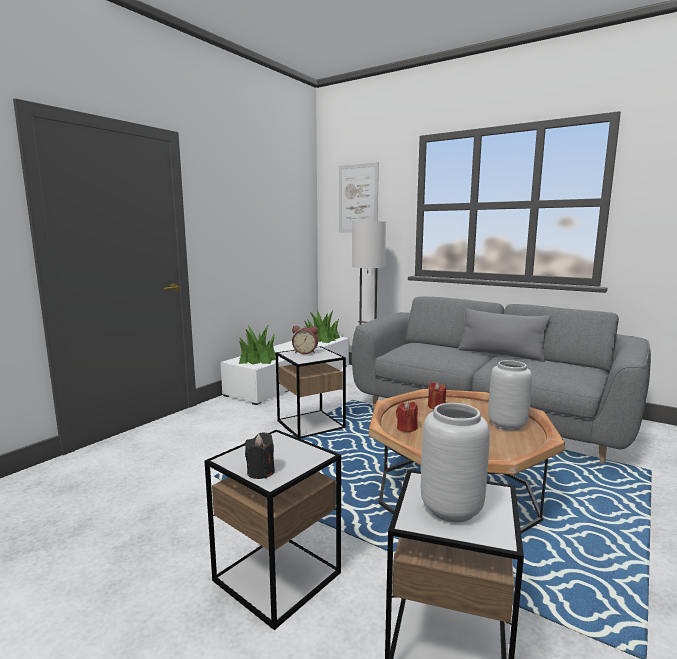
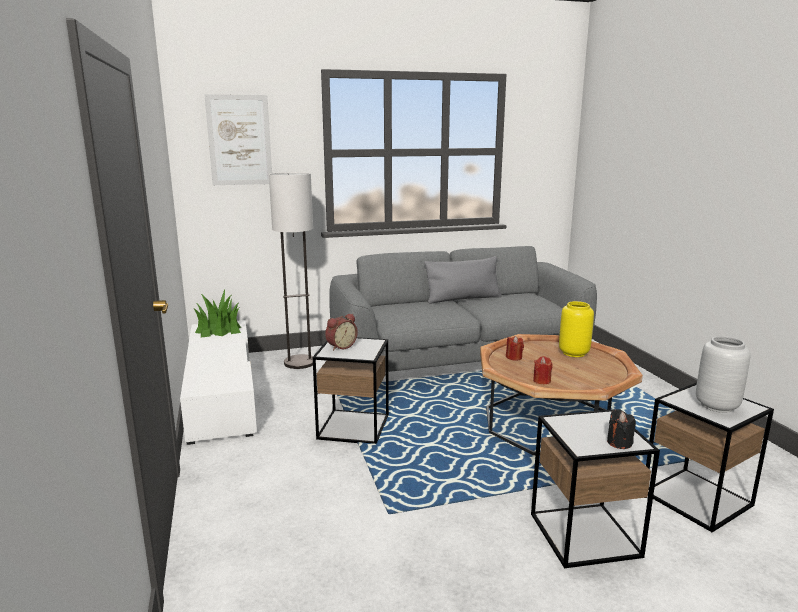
camera: 50 degrees left, 5 degrees up
(258, 359) = (217, 377): potted plant -> none
(506, 425) = (573, 353): grey vase -> yellow vase

